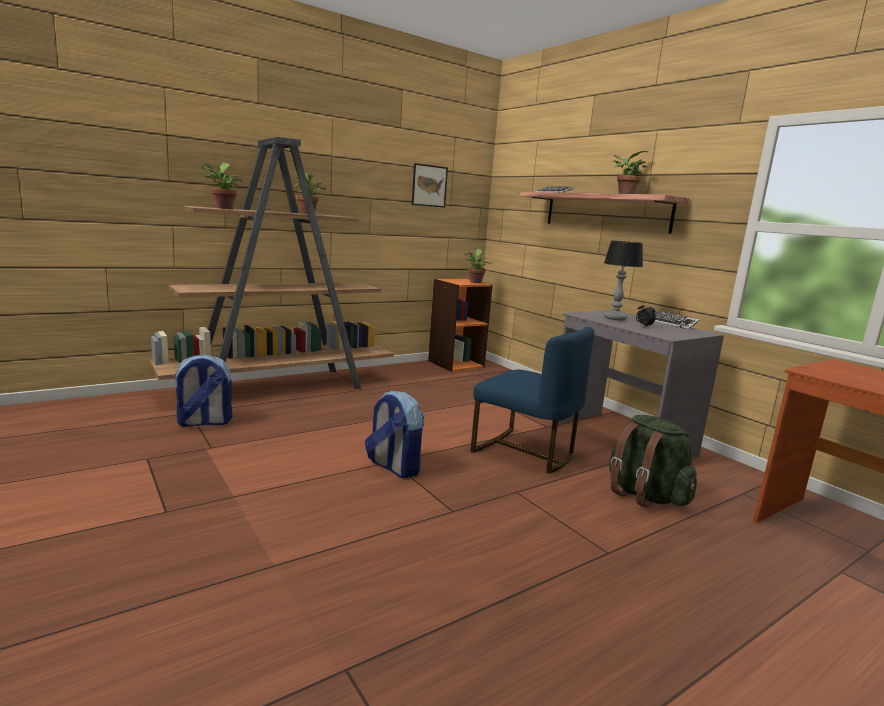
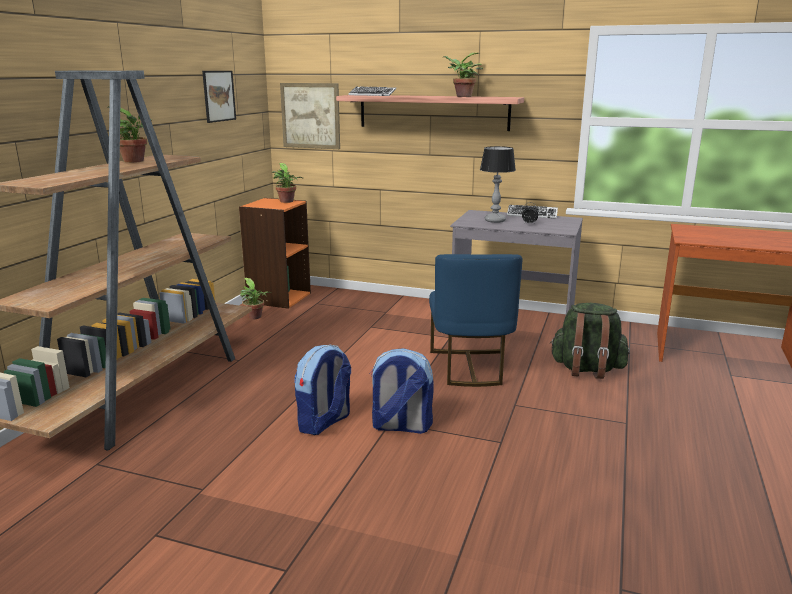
camera: 35 degrees left, 5 degrees up
(203, 422) = (137, 467): backpack -> backpack (324, 423)
(223, 208) = (56, 178): potted plant -> potted plant (255, 317)
(514, 212) = (310, 116): none -> picture
(525, 452) = (470, 367): blue chair -> blue chair turned 90 degrees clockwise

